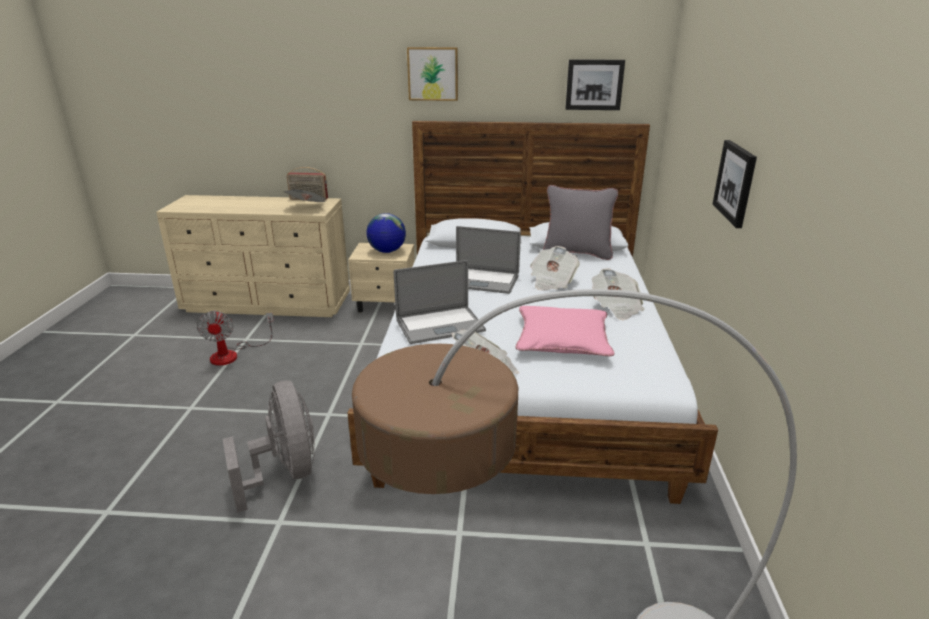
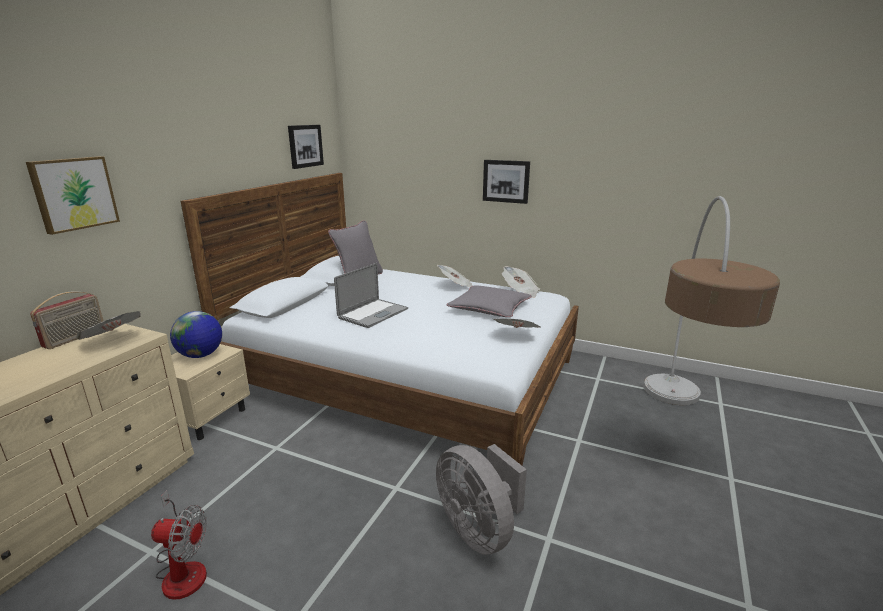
camera: 70 degrees left, 5 degrees down
(285, 473) = (479, 530): grey fan -> grey fan turned 120 degrees counterclockwise
(433, 73) = (188, 146): picture -> picture (73, 193)
(440, 325) = (444, 338): laptop -> none
(552, 281) = (399, 294): newspaper -> newspaper (520, 292)
(562, 339) = (489, 308): pink pillow -> grey pillow

